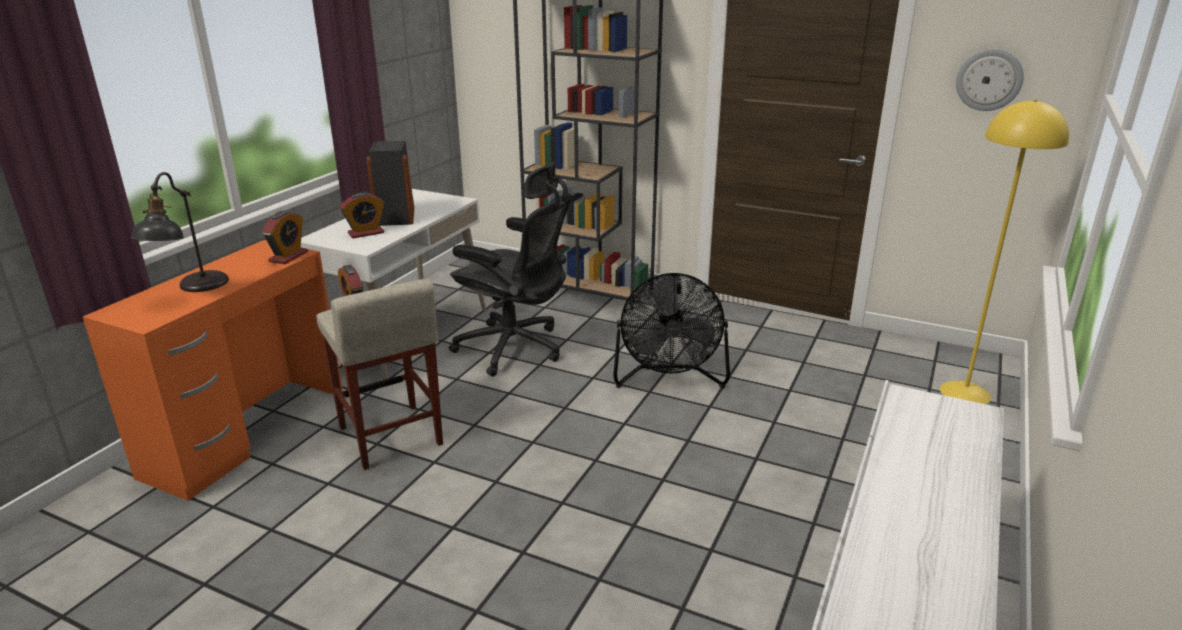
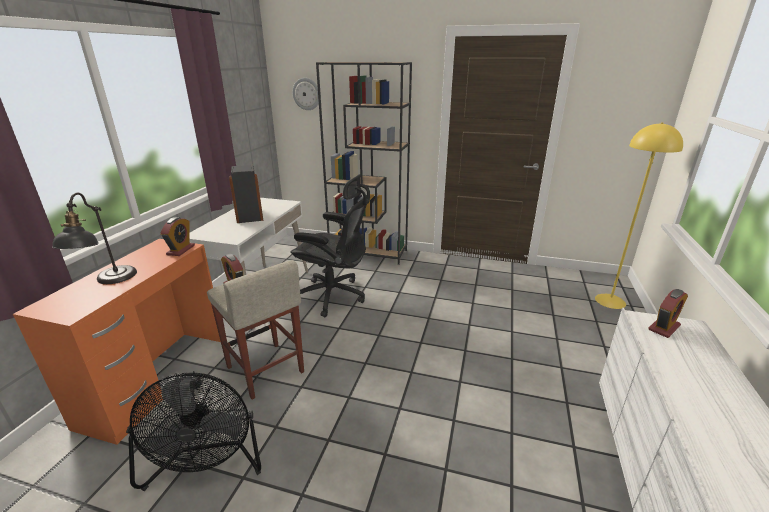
camera: 10 degrees left, 0 degrees up
(366, 233) = (232, 228): alarm clock -> alarm clock (664, 327)
(665, 376) = (434, 306): black fan -> black fan (203, 461)
(989, 79) = (614, 114): wall clock -> wall clock (307, 94)

